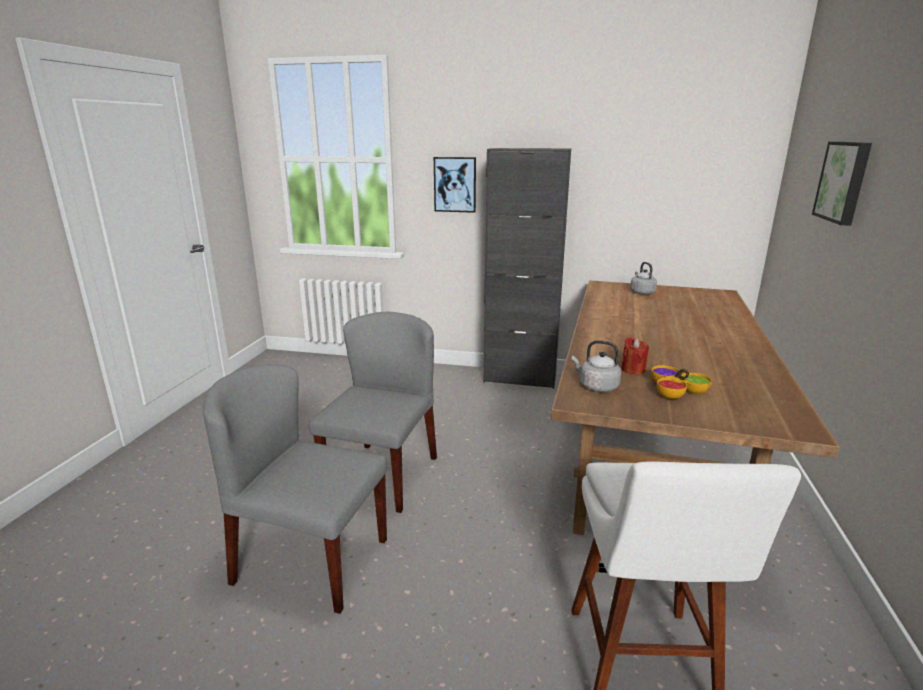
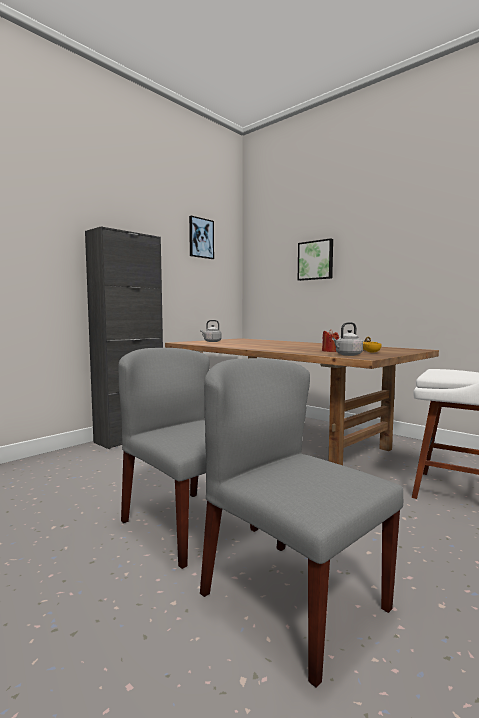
camera: 60 degrees left, 15 degrees down
(310, 561) = (291, 600): grey chair -> grey chair turned 90 degrees clockwise
(455, 184) = (47, 261): picture -> picture (201, 238)

